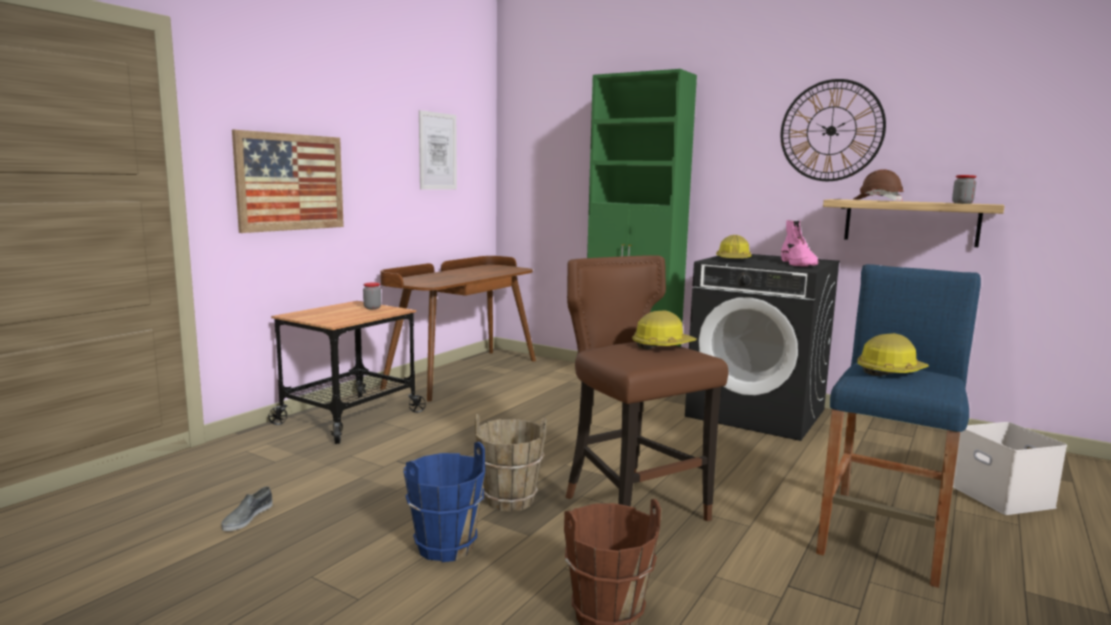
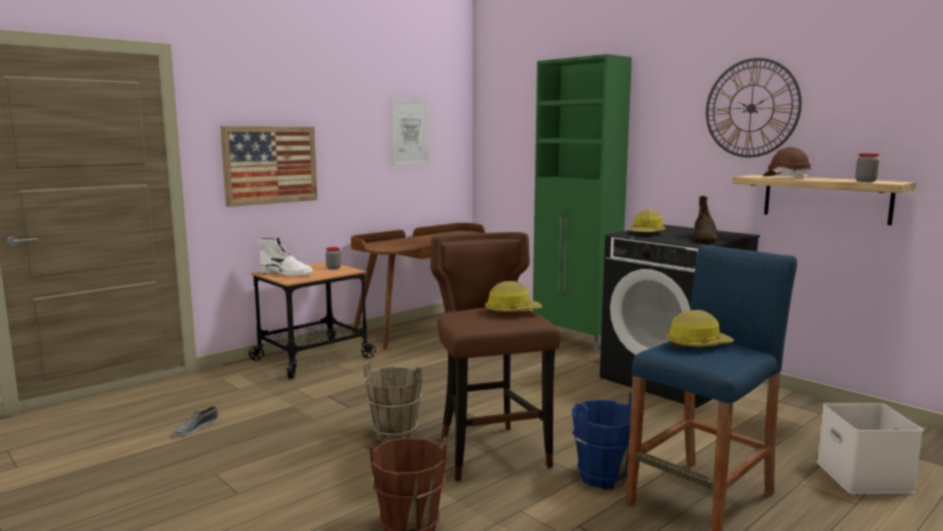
camera: 15 degrees right, 0 degrees up
(320, 316) = (286, 274): none -> white boot
(445, 547) = (322, 464): blue bucket -> blue bucket (602, 477)
(798, 264) = (705, 238): pink boot -> brown boot

